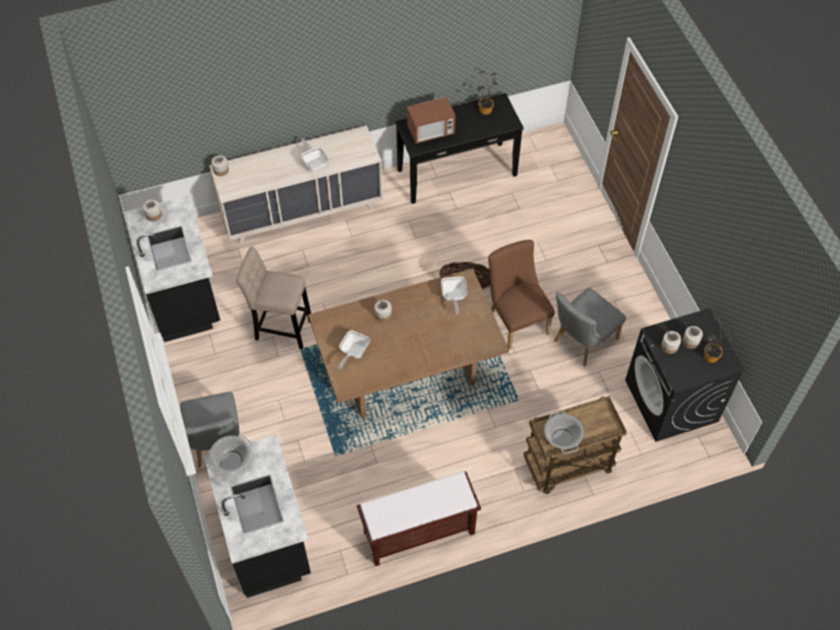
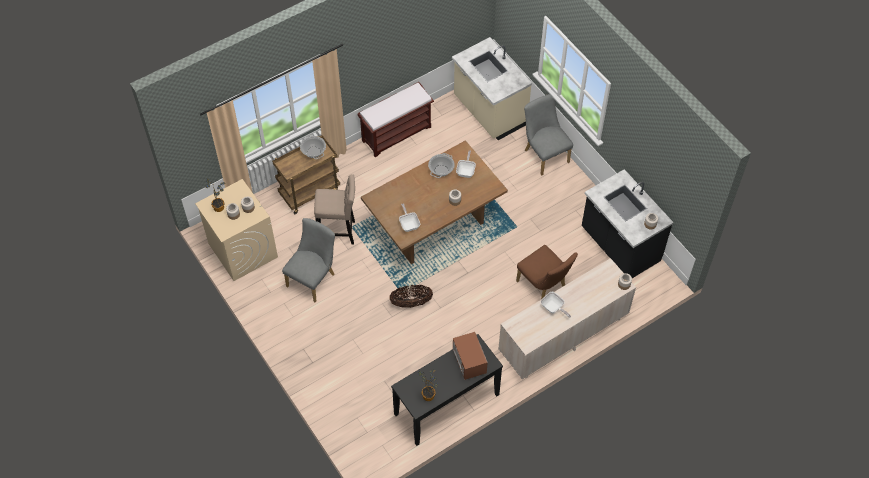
camera: 165 degrees right, 0 degrees up
(232, 460) = (513, 84): cooking pot -> cooking pot (441, 170)
(267, 537) = (489, 112): black counter -> beige counter
(280, 328) = (537, 238): beige stool -> beige stool (338, 232)
(431, 131) = (469, 362): microwave -> microwave turned 75 degrees counterclockwise
(516, 319) = (366, 284): brown chair -> brown chair (544, 286)
(671, 401) = (242, 250): black washing machine -> beige washing machine

